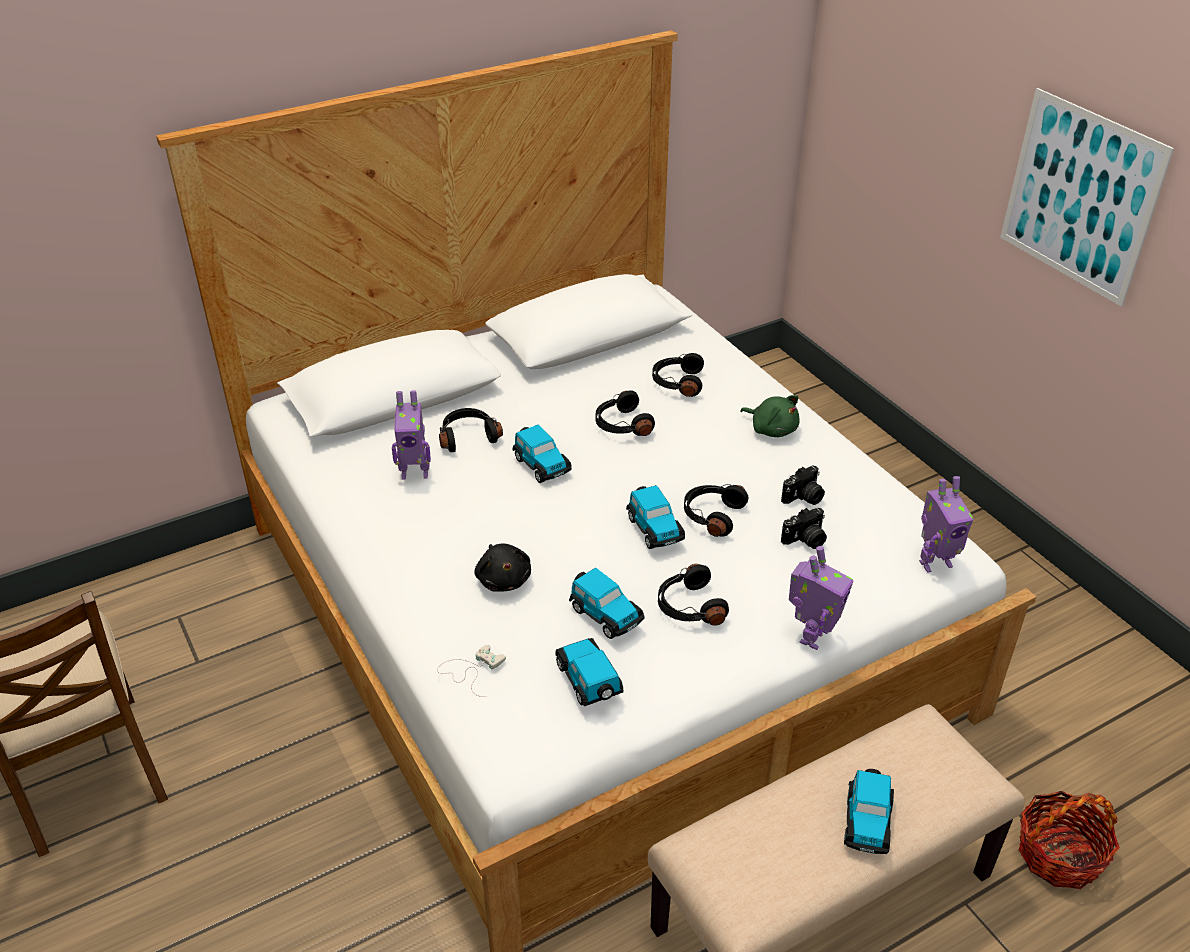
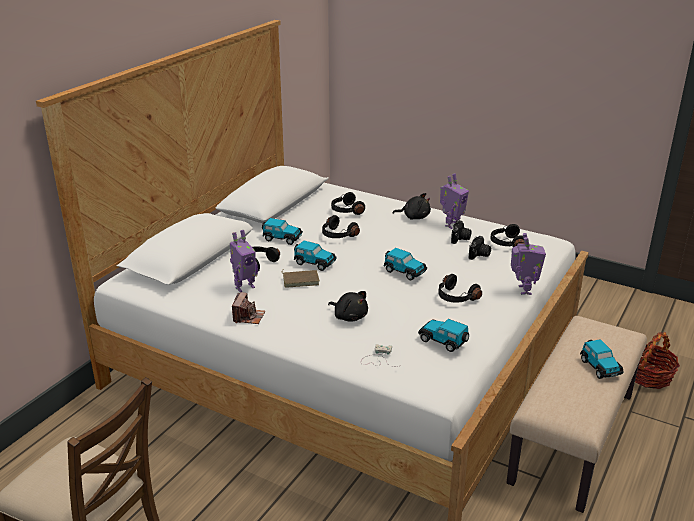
camera: 30 degrees left, 10 degrees down
(375, 525) = (248, 317): none -> camera
(496, 488) = (301, 280): none -> brown book
(605, 614) = (421, 312): toy car -> toy car (281, 238)
(712, 516) = (425, 259): black headphones -> black headphones (506, 243)
(772, 429) = (414, 217): green plush toy -> black plush toy
(934, 562) = (544, 246): toy robot -> toy robot (451, 224)
(1080, 196) = (519, 62): picture -> none

